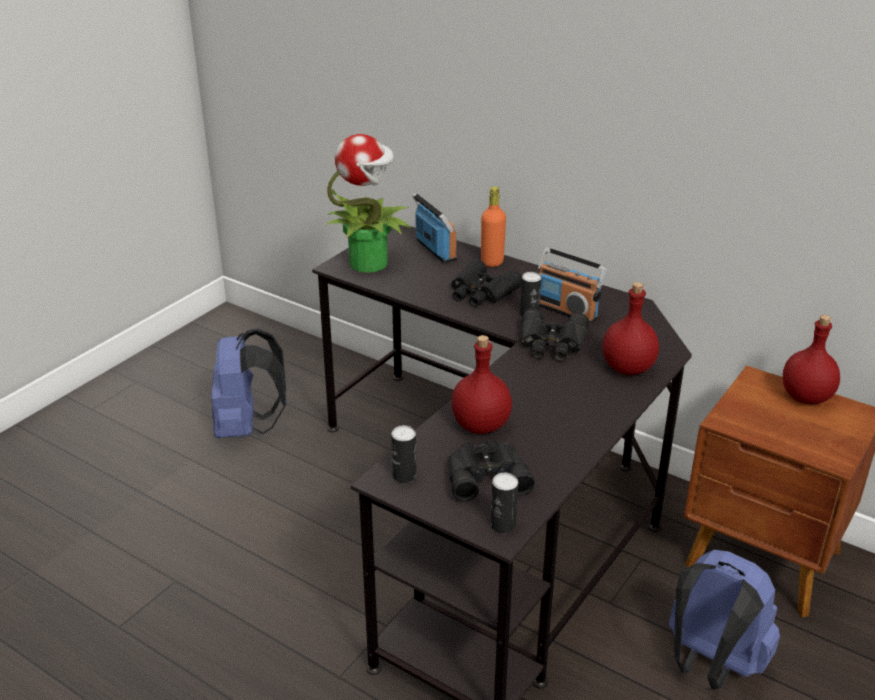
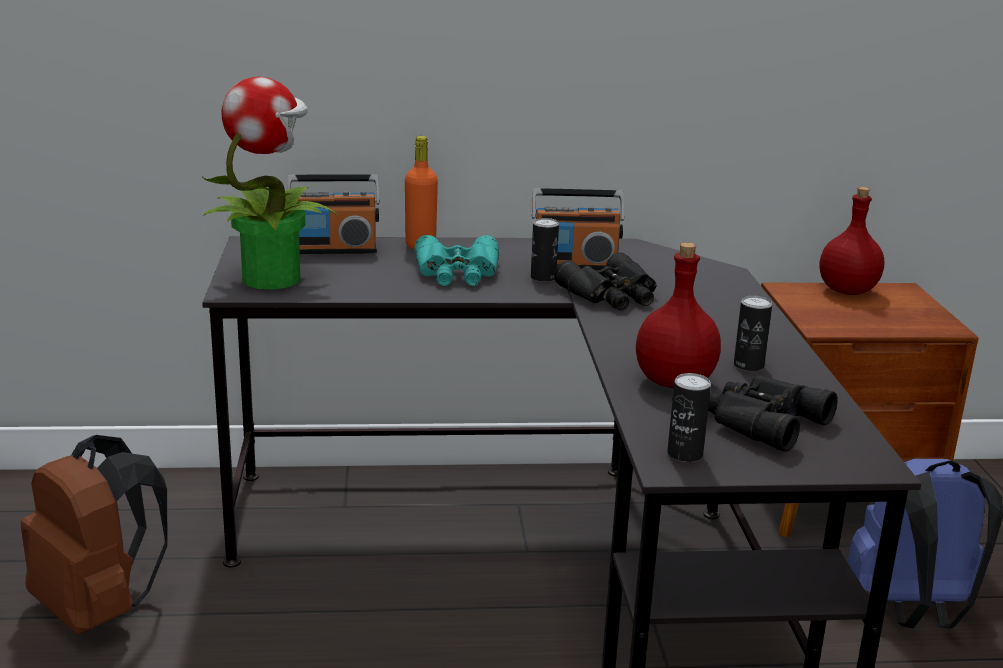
camera: 40 degrees left, 10 degrees down
(247, 427) = (99, 609): blue backpack -> brown backpack
(435, 250) = (334, 250): radio -> radio turned 150 degrees clockwise
(481, 293) = (457, 273): black binoculars -> turquoise binoculars
(503, 525) = (859, 456): can -> can (748, 365)
(628, 367) = (716, 293): red bottle -> none

